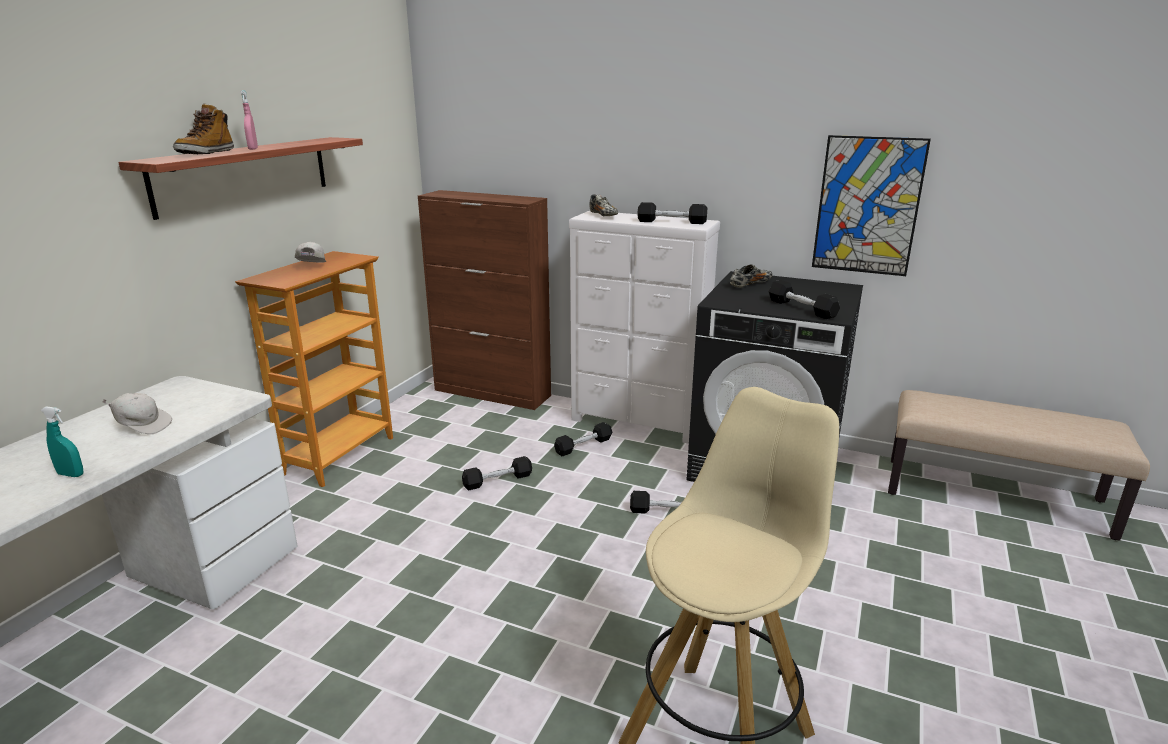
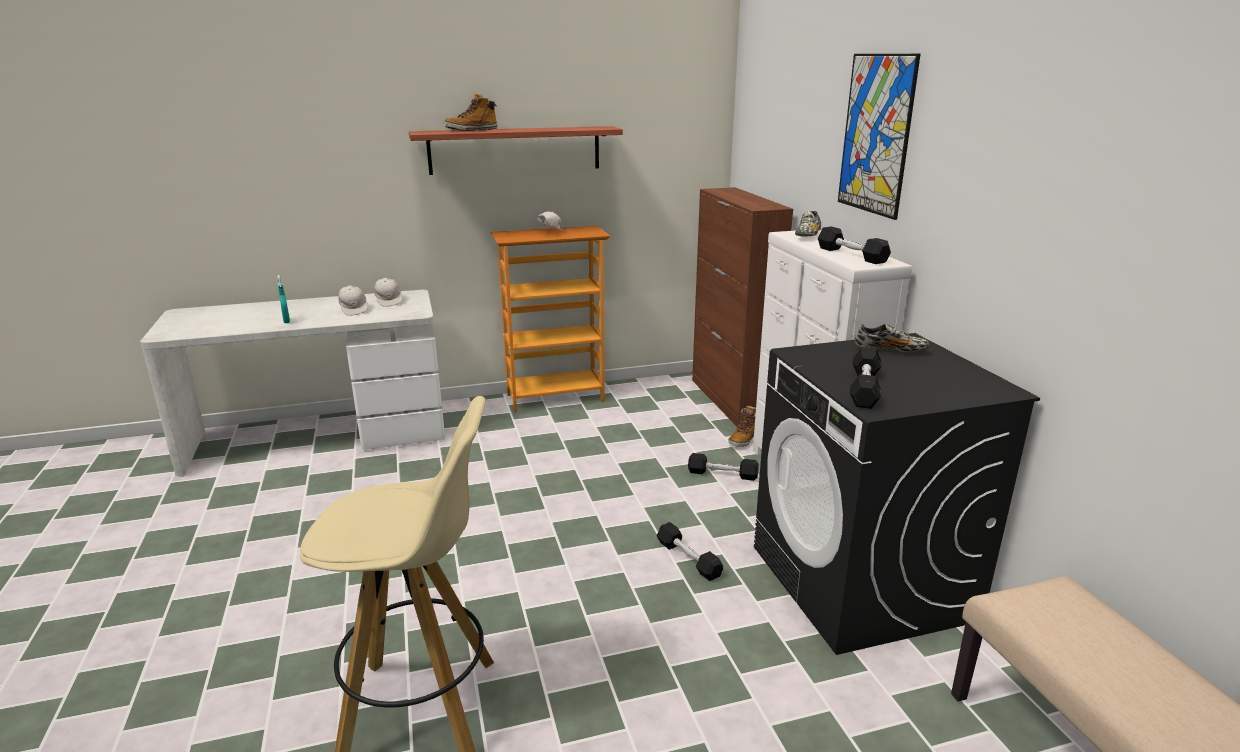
camera: 50 degrees right, 0 degrees up
(167, 401) = (389, 301): none -> white cap
(253, 149) = (509, 130): pink spray bottle -> none
(497, 480) = (614, 464): black dumbbell -> none
(552, 416) = (744, 439): none -> boot
(867, 206) = (1061, 282): picture -> picture (876, 134)

